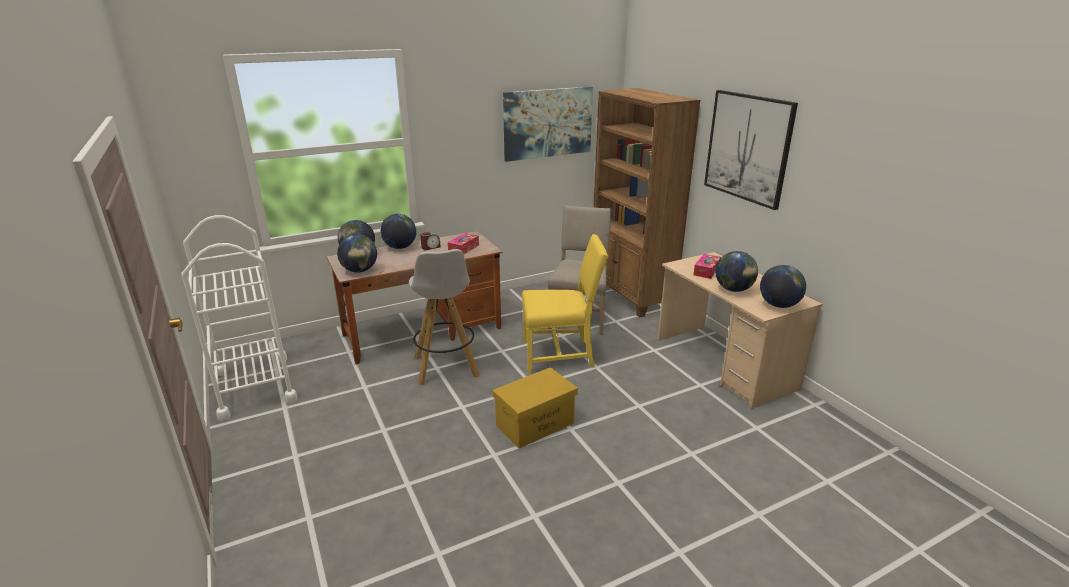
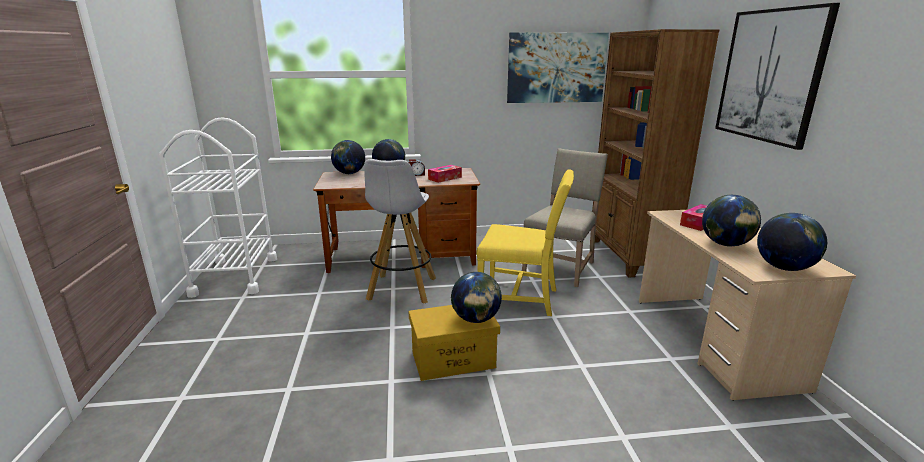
camera: 20 degrees right, 5 degrees down
(359, 271) = (337, 184): globe -> globe (476, 319)

